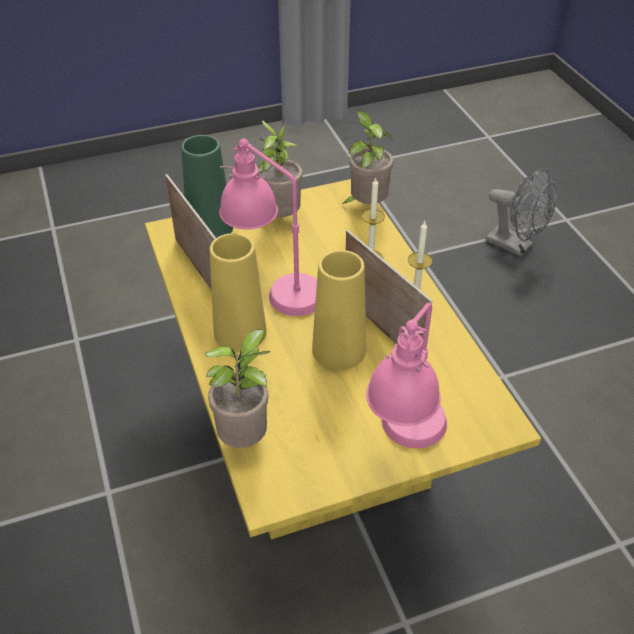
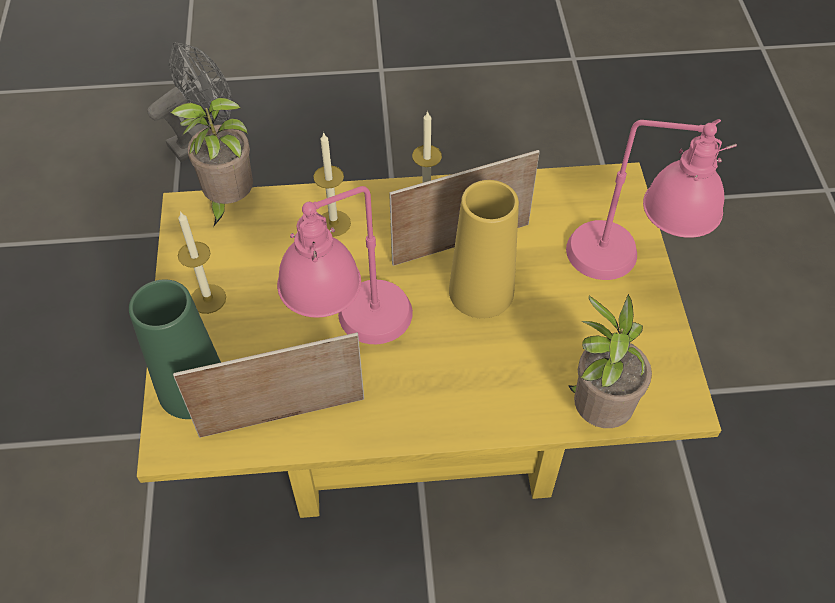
camera: 75 degrees left, 10 degrees up
(240, 332) = (421, 387): yellow vase -> none
(280, 217) = (208, 299): potted plant -> candle

